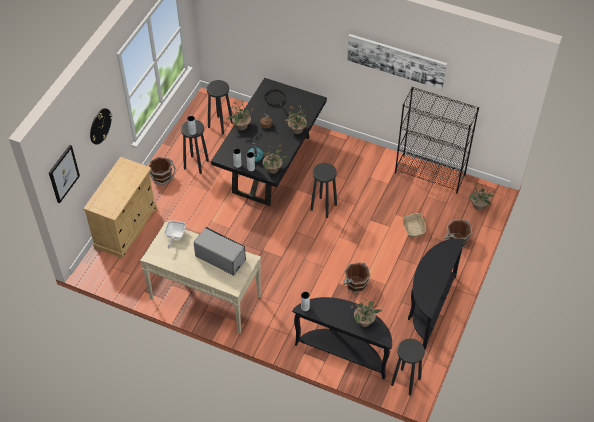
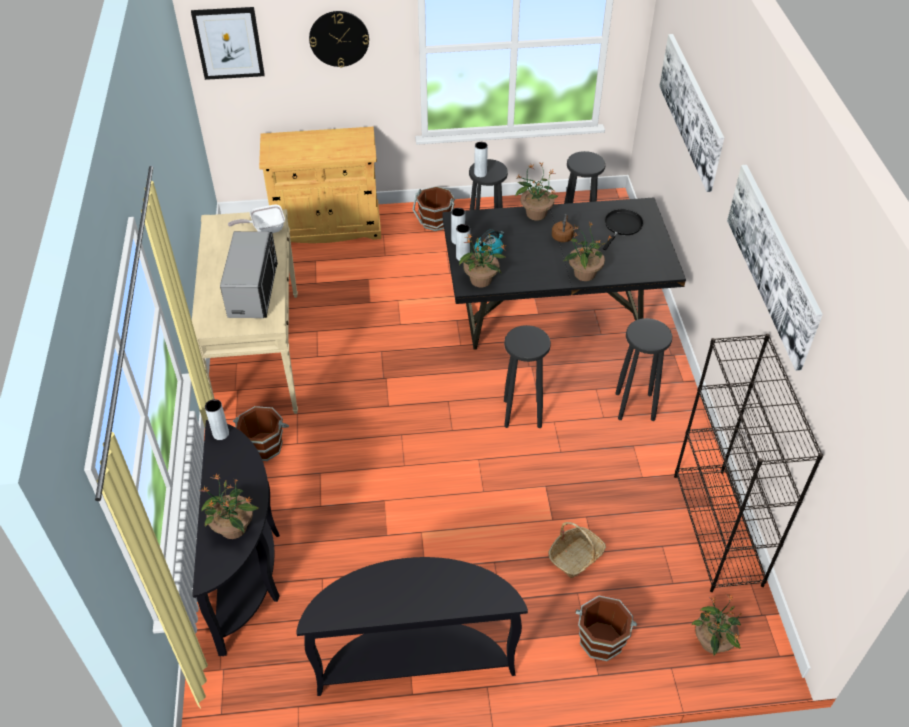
camera: 60 degrees right, 5 degrees down
(273, 28) = (691, 109): none -> picture
(356, 284) = (398, 524): brown bucket -> brown bucket (263, 445)
(405, 382) = (230, 694): black stool -> black stool (634, 406)

